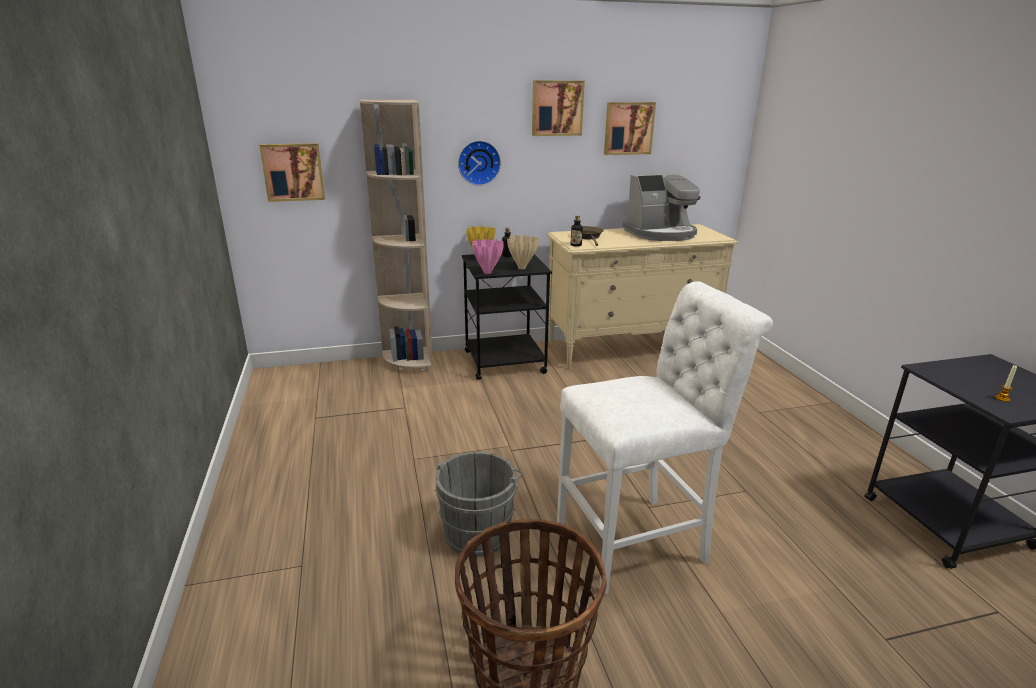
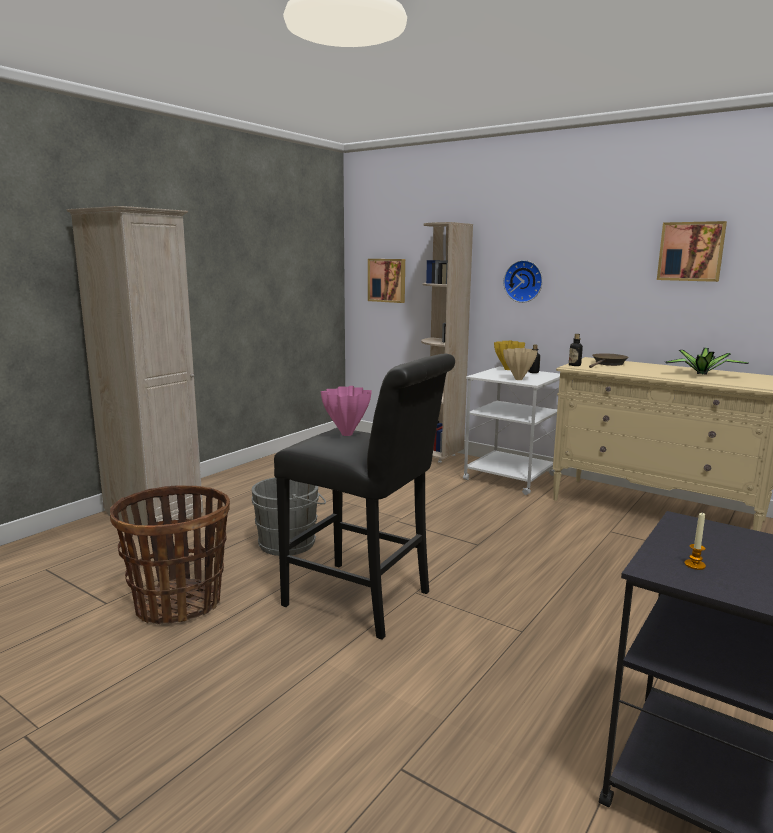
camera: 50 degrees right, 10 degrees down
(253, 602) = (155, 513): none -> beige cabinet
(487, 272) = (482, 376): pink vase -> pink vase (346, 434)
(506, 361) = (511, 478): black cart -> white cart
(557, 108) = (605, 230): picture -> none
(639, 541) = (364, 601): white stool -> black stool
(661, 233) = (702, 374): coffee machine -> potted plant

